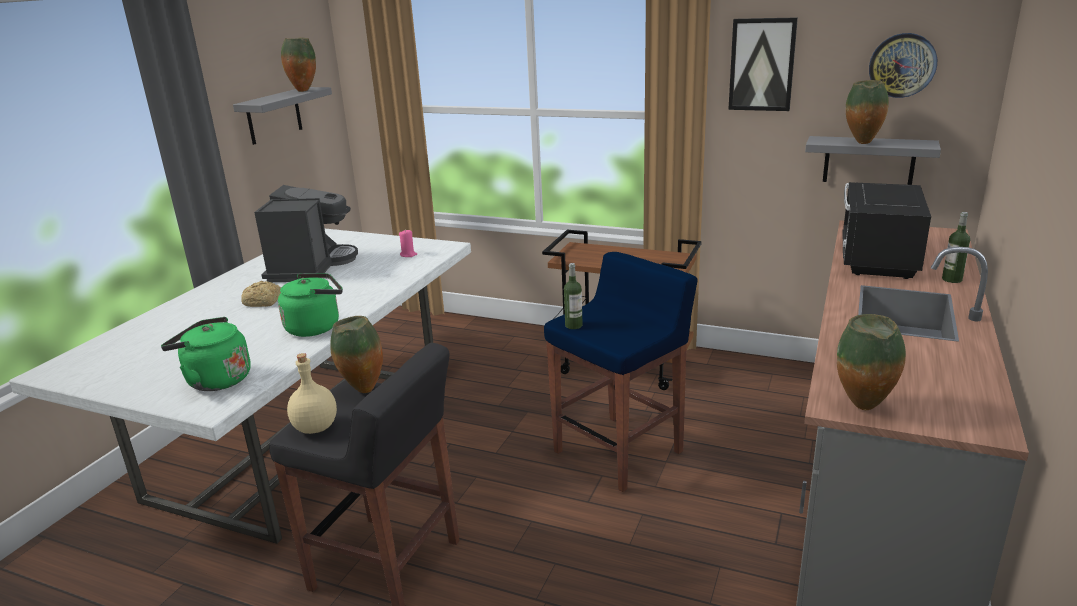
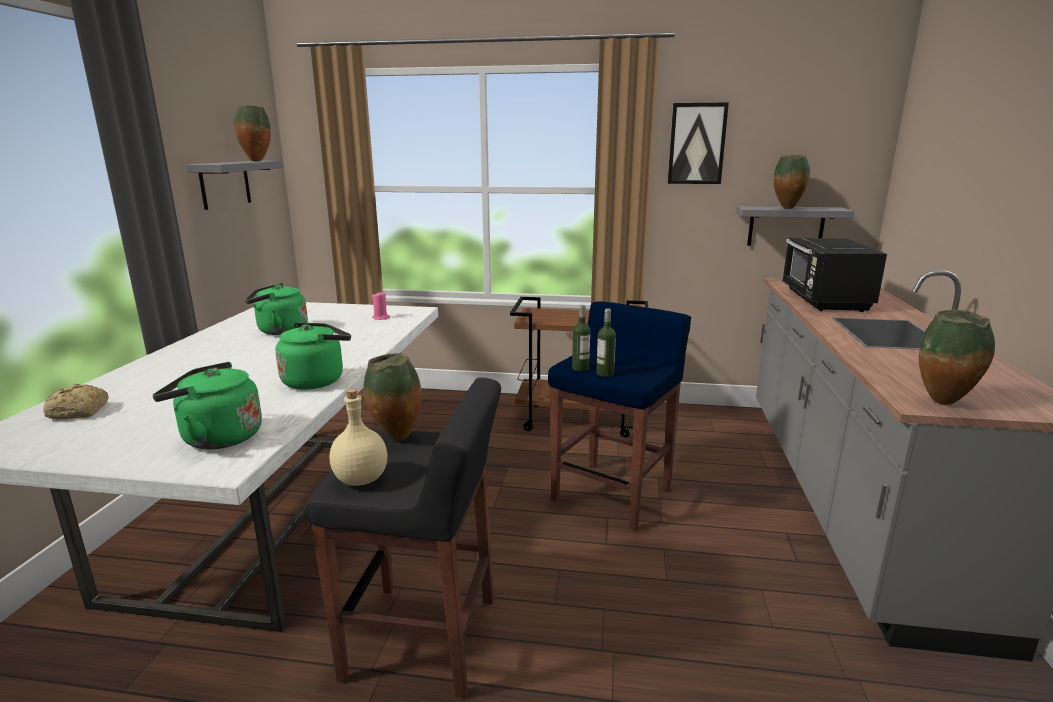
camera: 15 degrees left, 5 degrees down
(264, 302) = (241, 362): bread -> bread (80, 412)
(310, 267) = (279, 331): coffee machine -> green kettle
(902, 65) = (813, 144): wall clock -> none
(952, 279) = (897, 311): bottle -> bottle (605, 373)

